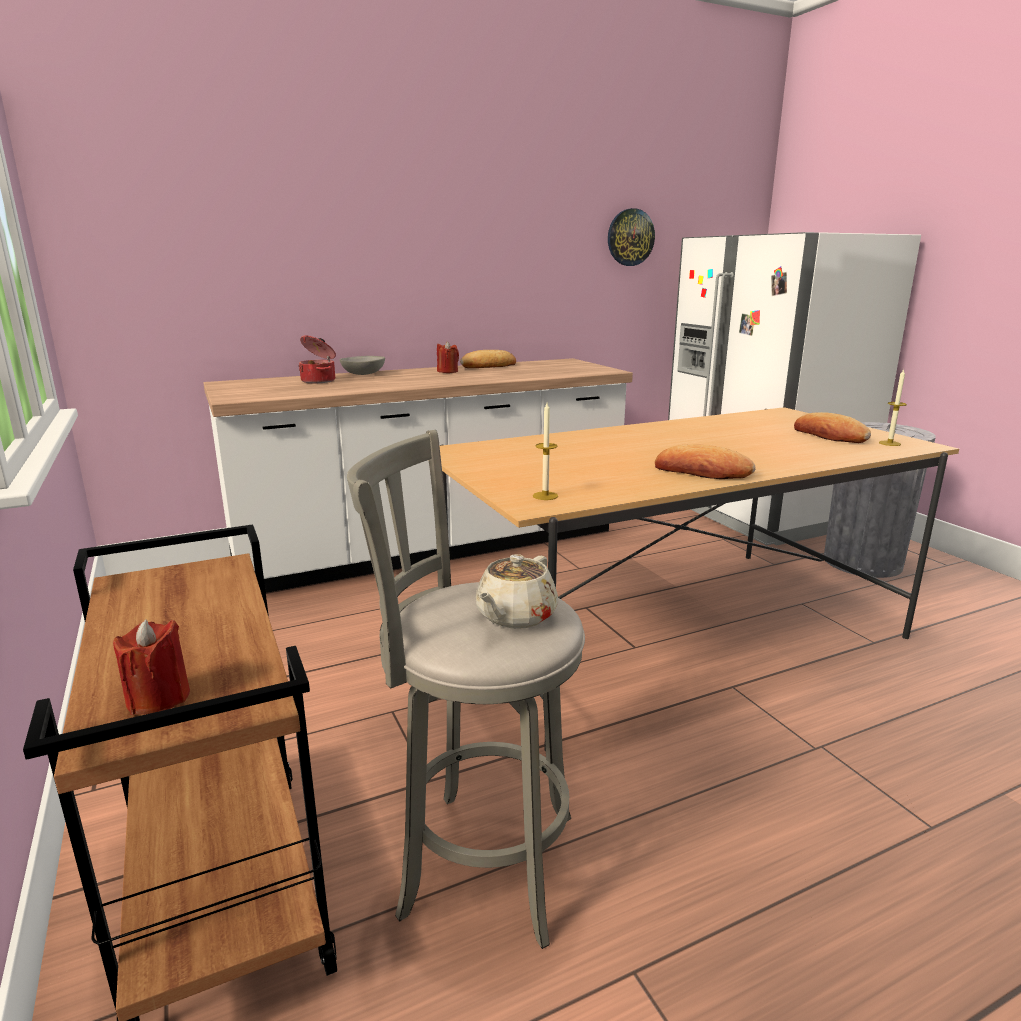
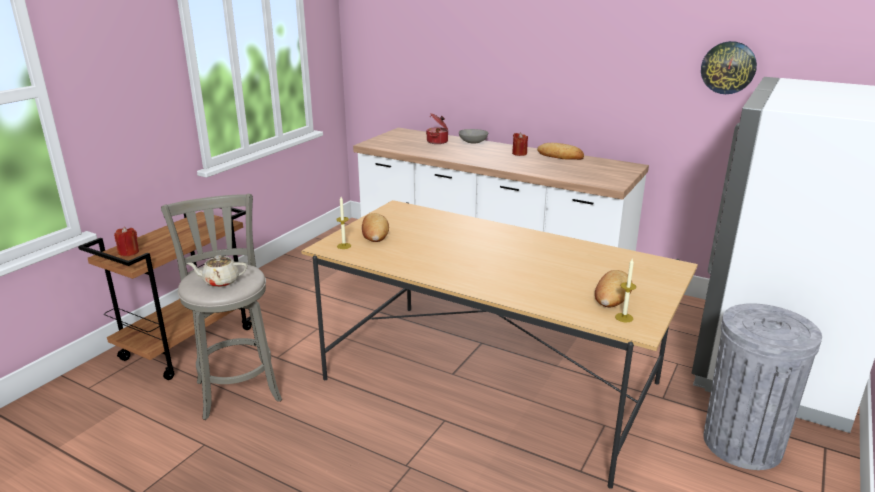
camera: 55 degrees right, 5 degrees up
(702, 472) = (440, 270): bread -> bread (374, 232)

